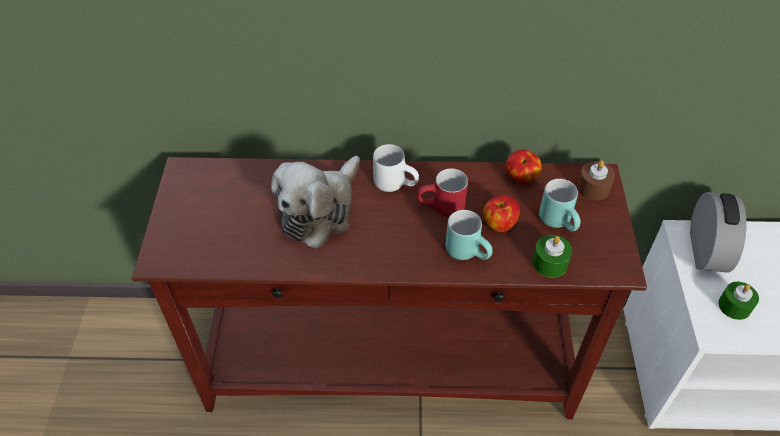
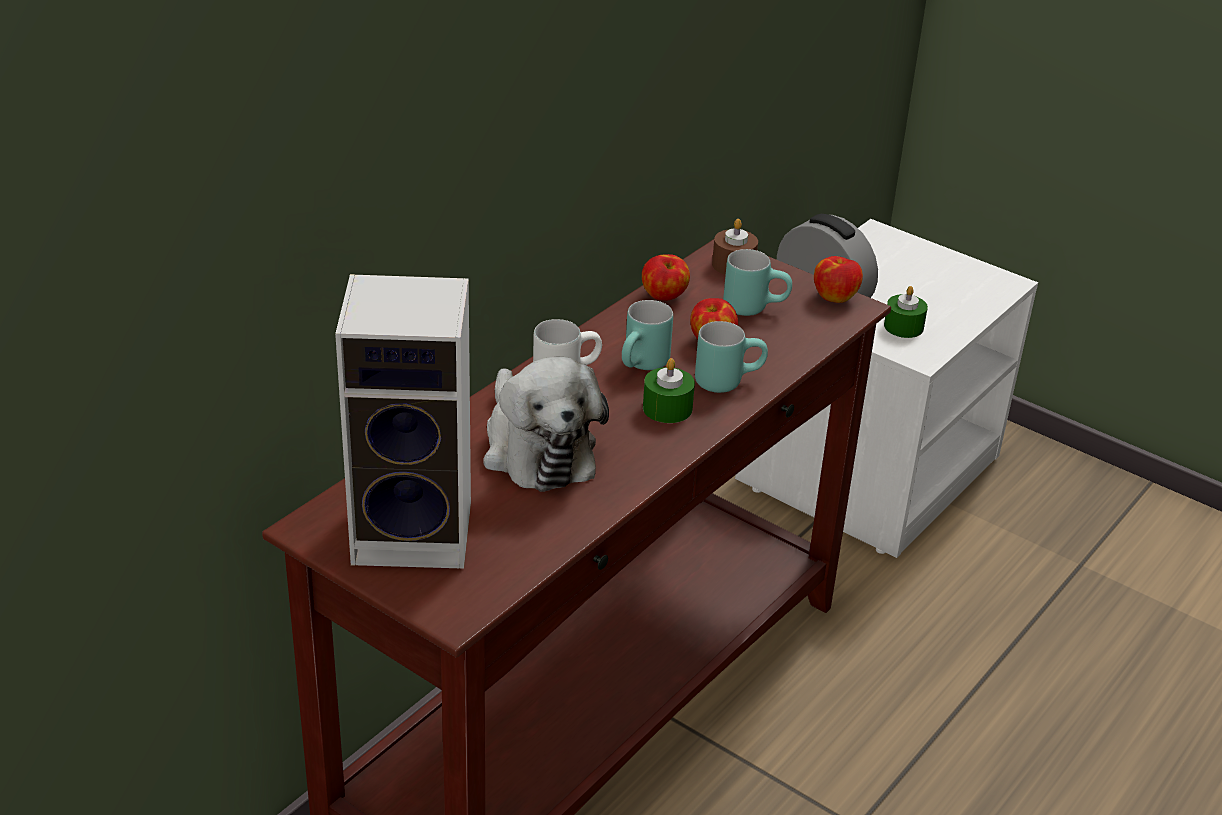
camera: 55 degrees left, 15 degrees down
(211, 208) = (418, 531): none -> speaker
(442, 209) = (644, 366): red mug -> turquoise mug
(550, 263) = (800, 340): green candle -> green candle (667, 408)
(619, 253) = (835, 297): none -> apple

